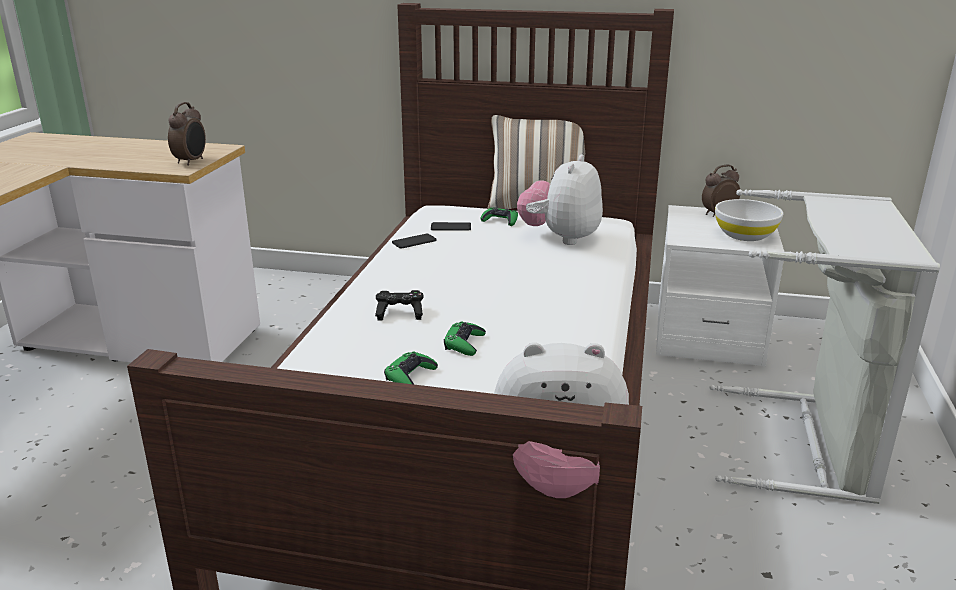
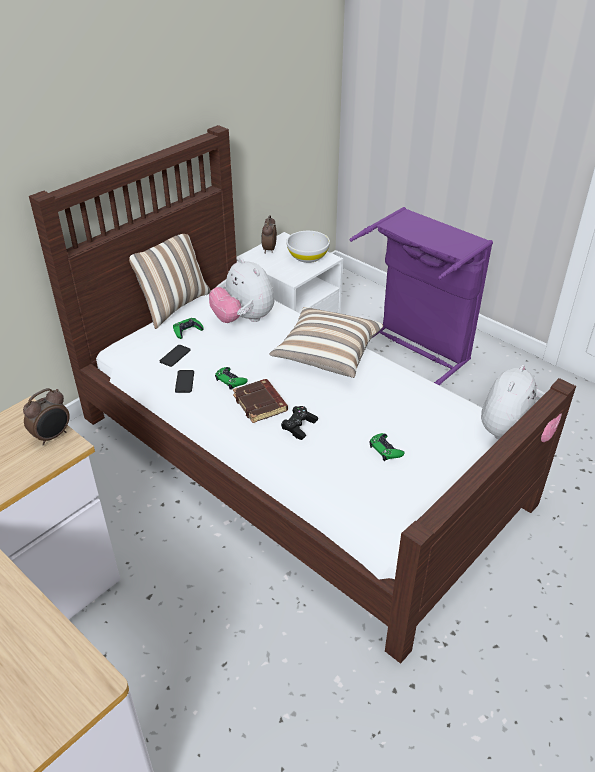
camera: 60 degrees left, 15 degrees up
(191, 161) = (53, 436): alarm clock -> alarm clock turned 90 degrees clockwise
(419, 284) = (261, 404): none -> brown book
(464, 344) = (361, 415): green game controller -> green game controller (230, 380)
(559, 294) = (327, 355): none -> pillow
(809, 444) = (414, 352): grey laundry basket -> purple laundry basket

